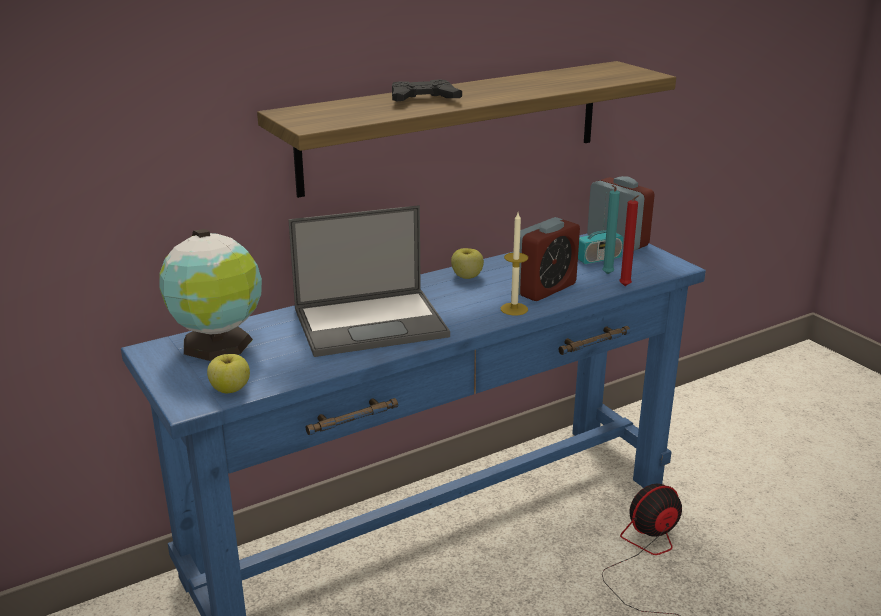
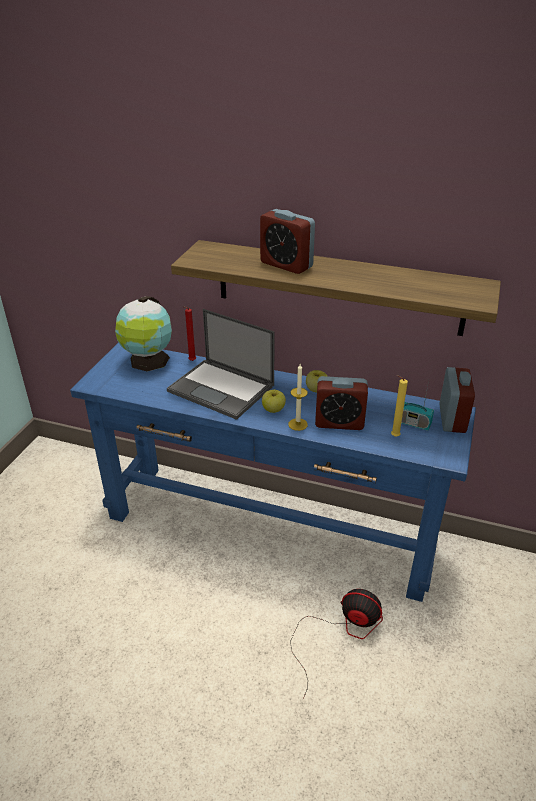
camera: 50 degrees right, 10 degrees up
(230, 389) = (113, 386): apple -> apple (273, 410)
(423, 99) = (286, 265): black game controller -> alarm clock
(606, 275) = (393, 436): turquoise candle -> yellow candle
(625, 287) = (387, 451): red candle -> red candle (191, 361)

